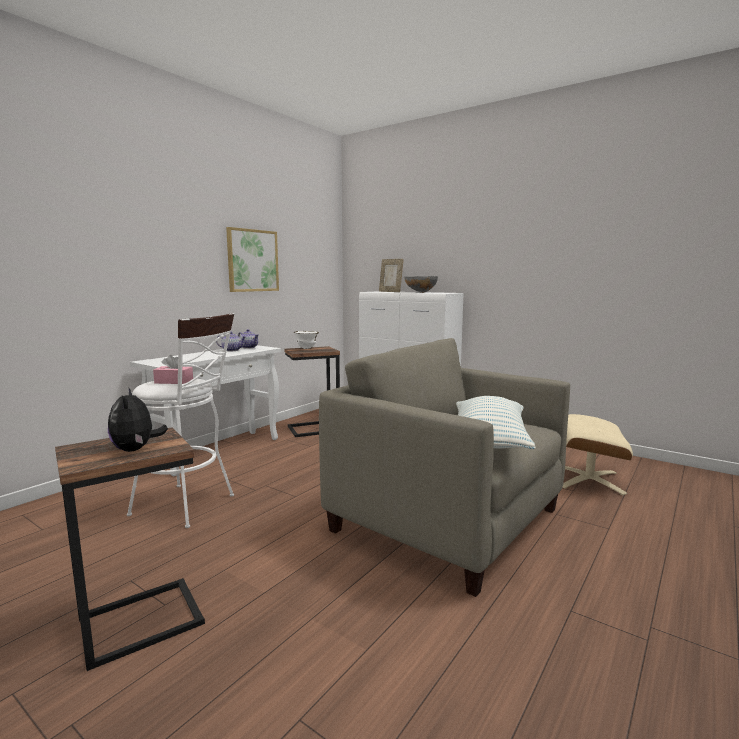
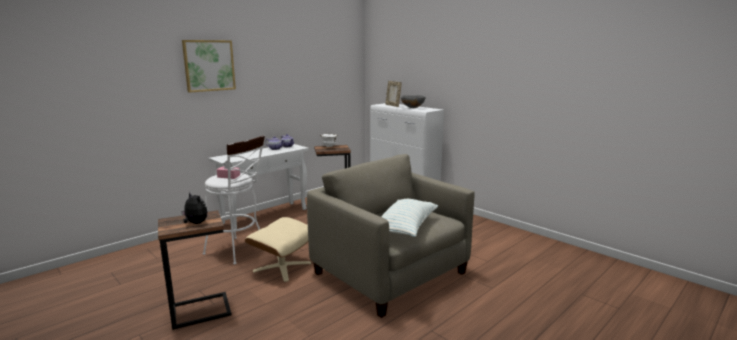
camera: 10 degrees right, 5 degrees up
(136, 449) = (195, 223): plush toy -> plush toy turned 135 degrees clockwise
(252, 260) = (292, 84): picture -> picture (209, 65)
(588, 479) = (505, 254): beige ottoman -> beige ottoman (282, 267)

